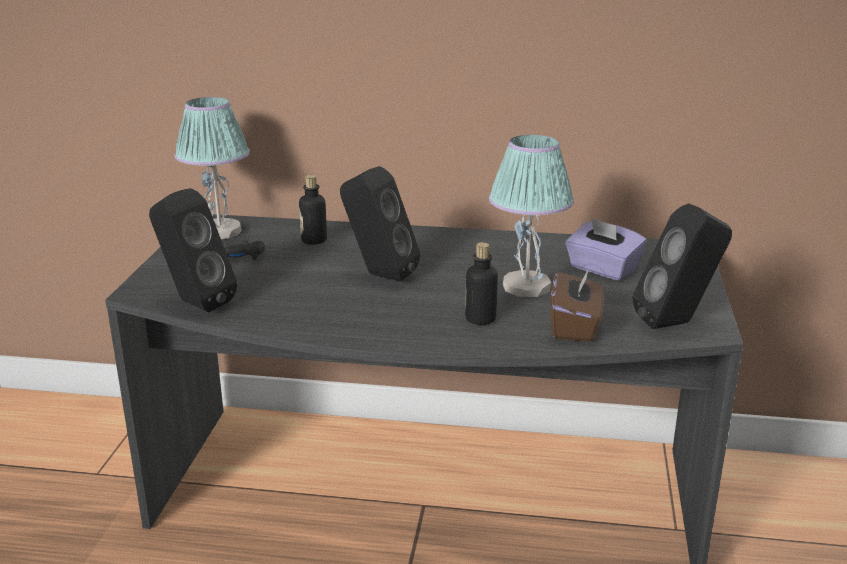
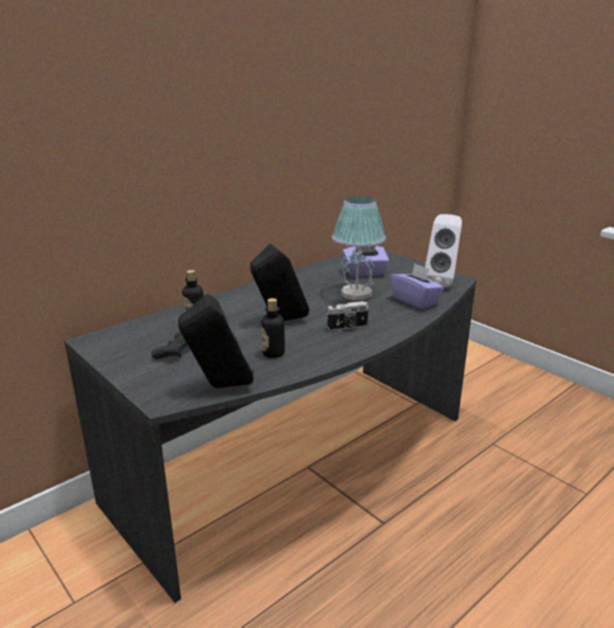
camera: 50 degrees left, 0 degrees up
(220, 232) = (119, 343): table lamp -> none
(423, 314) = (348, 327): none -> camera
(480, 318) = (375, 316): bottle -> bottle (273, 353)
(575, 327) = (415, 301): brown tissue box -> purple tissue box
(677, 323) = (442, 282): black speaker -> white speaker

